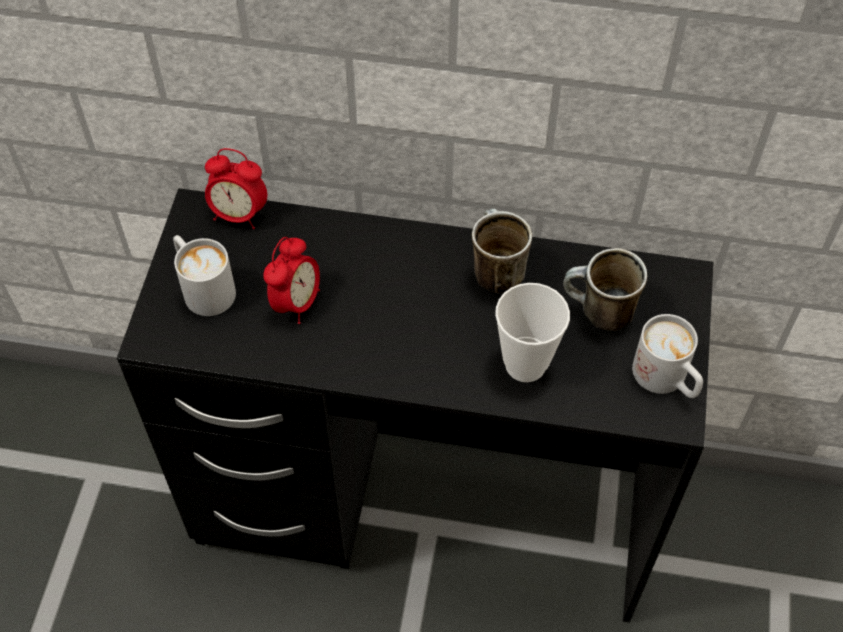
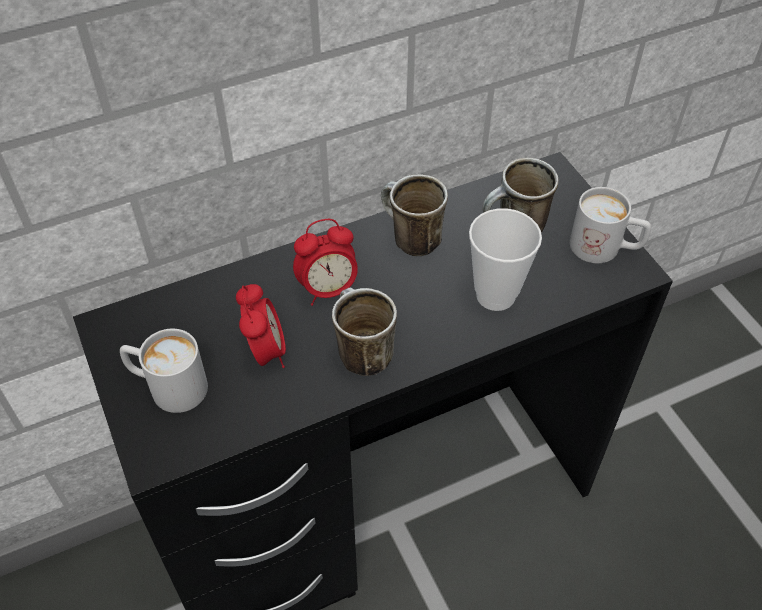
camera: 35 degrees left, 5 degrees down
(239, 214) = (151, 309): alarm clock -> alarm clock (328, 290)
(369, 346) = (359, 352): none -> mug

